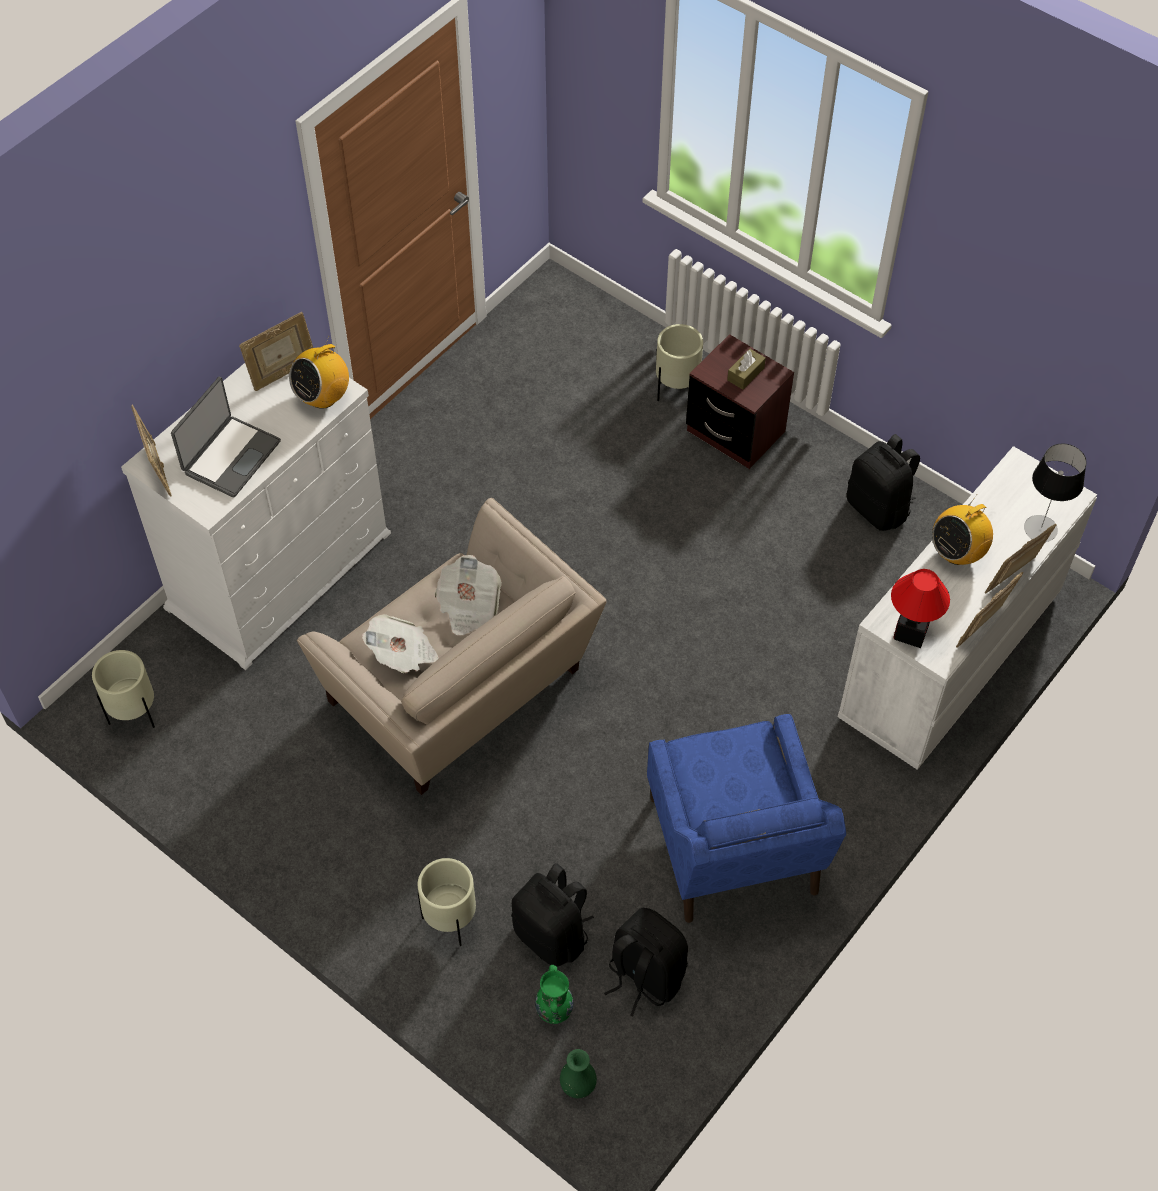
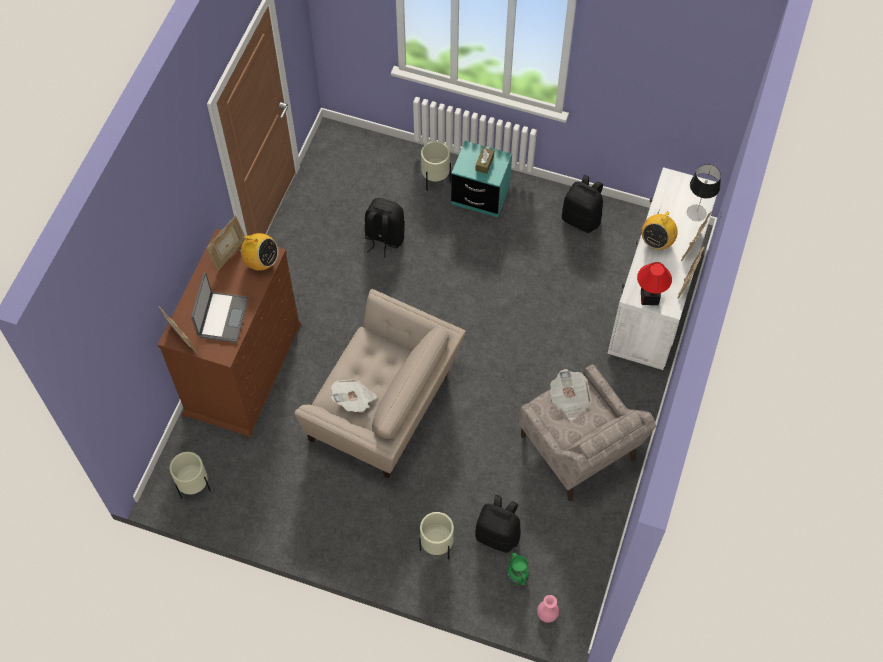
camera: 20 degrees left, 5 degrees up
(280, 570) = (243, 368): white dresser -> brown dresser
(323, 397) = (261, 262): radio -> radio turned 90 degrees counterclockwise
(468, 607) = (380, 358): newspaper -> newspaper (569, 400)
(578, 1084) = (547, 614): green vase -> pink vase
(644, 976) = (558, 540): black backpack -> black backpack (384, 238)
(732, 848) = (578, 449): blue armchair -> beige armchair
(735, 431) = (480, 196): brown nightstand -> turquoise nightstand

